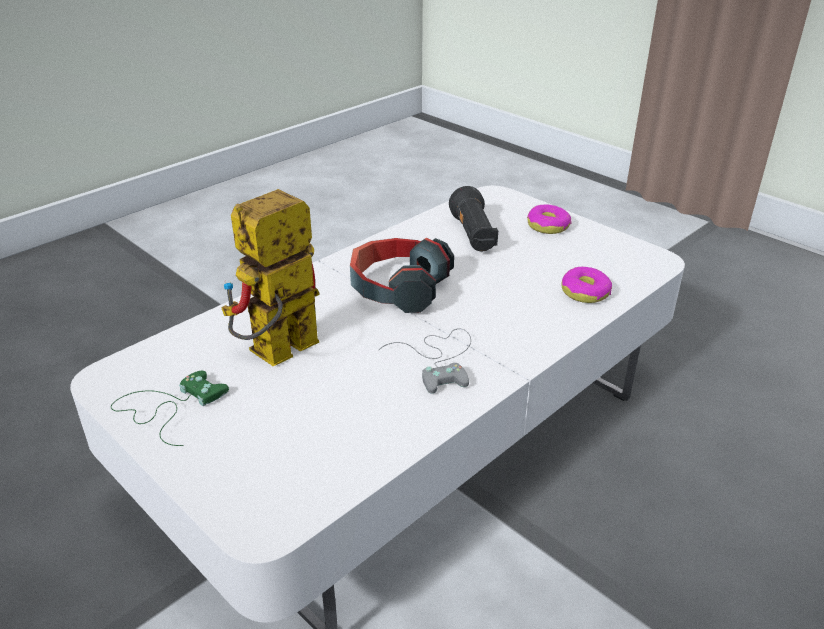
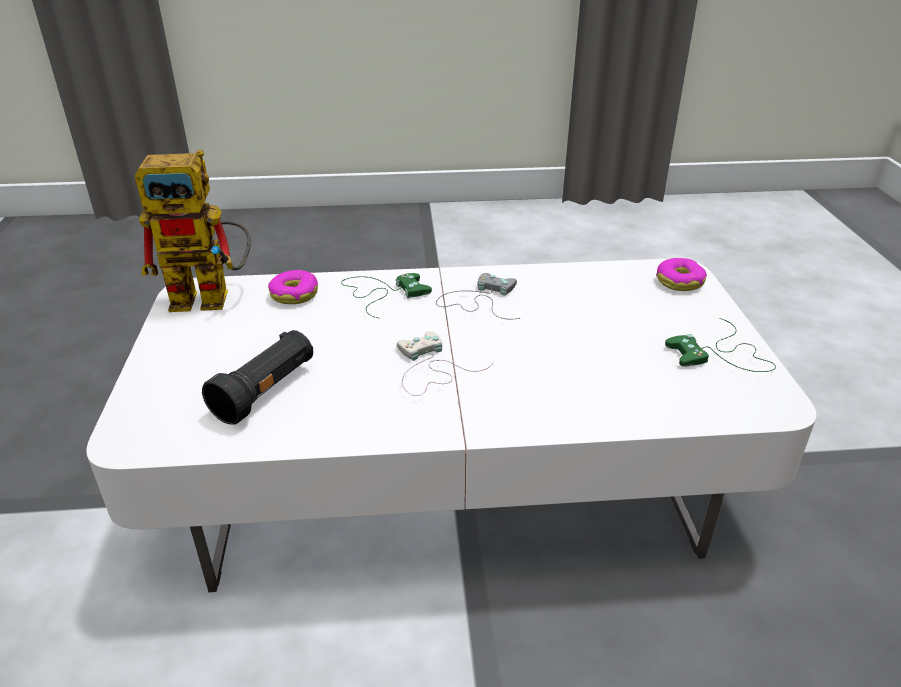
camera: 140 degrees left, 0 degrees up
(277, 356) = (604, 357): toy robot -> toy robot (213, 297)
(397, 288) = (431, 369): headphones -> white game controller
(526, 326) = (382, 293): none -> green game controller
(548, 226) = (181, 364): donut -> donut (679, 281)

